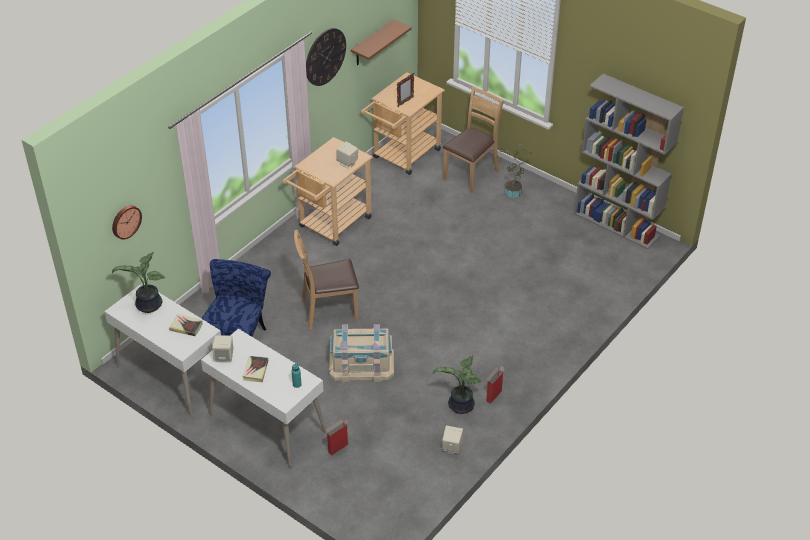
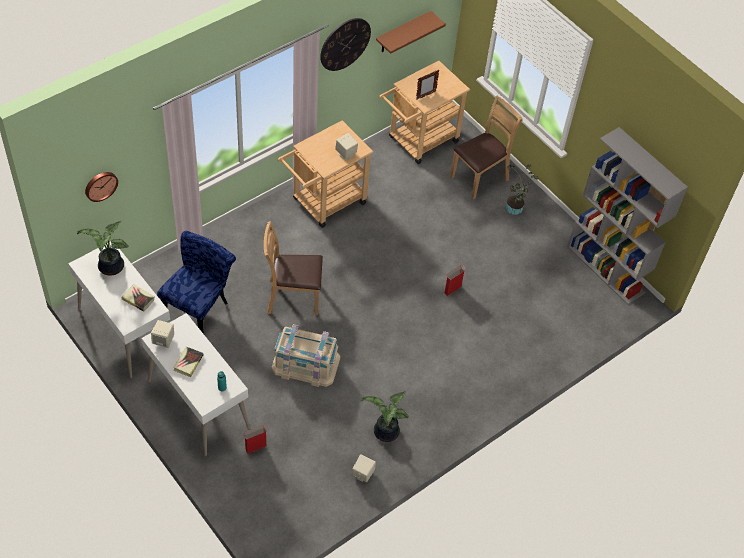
camera: 10 degrees right, 10 degrees up
(494, 396) = (421, 429): cardboard box -> cardboard box (453, 289)

